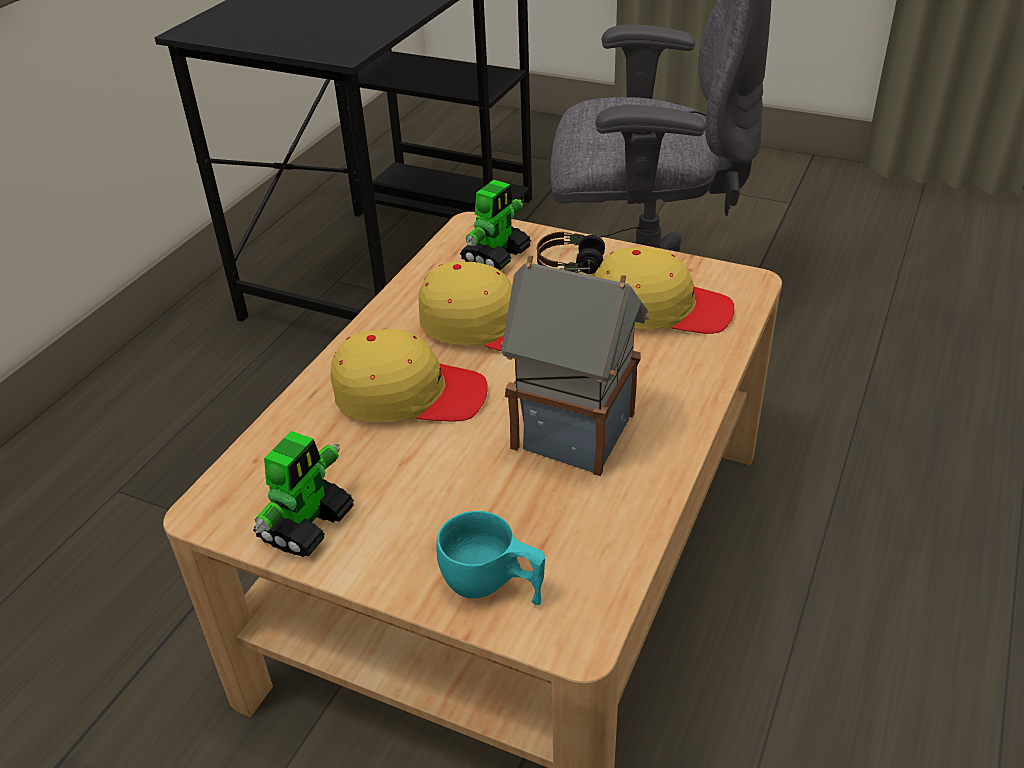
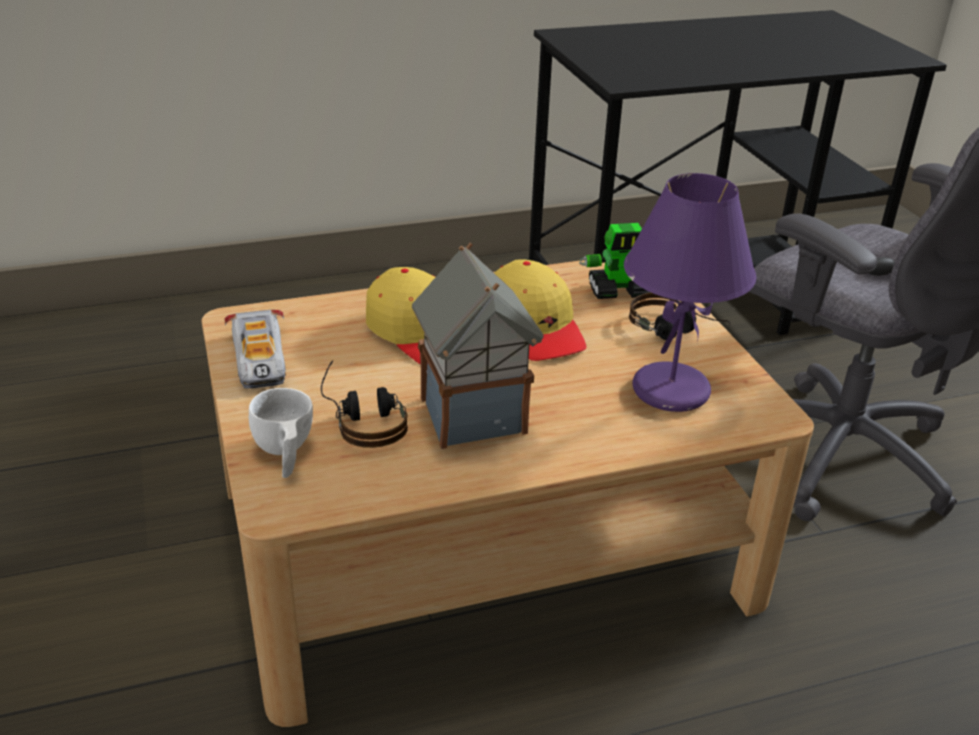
camera: 45 degrees right, 5 degrees down
(307, 524) = (259, 358): toy robot -> toy car
(492, 586) = (284, 453): turquoise cup -> white cup
(498, 500) = (364, 417): none -> headphones
(660, 309) = (670, 390): yellow cap -> purple table lamp

